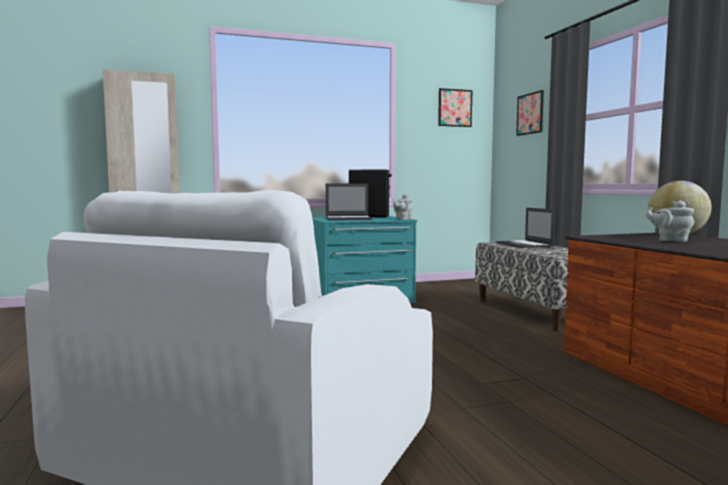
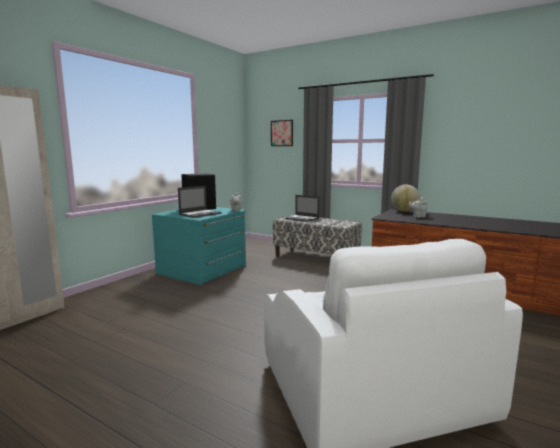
camera: 40 degrees left, 5 degrees up
(455, 108) = (228, 124): picture -> none

